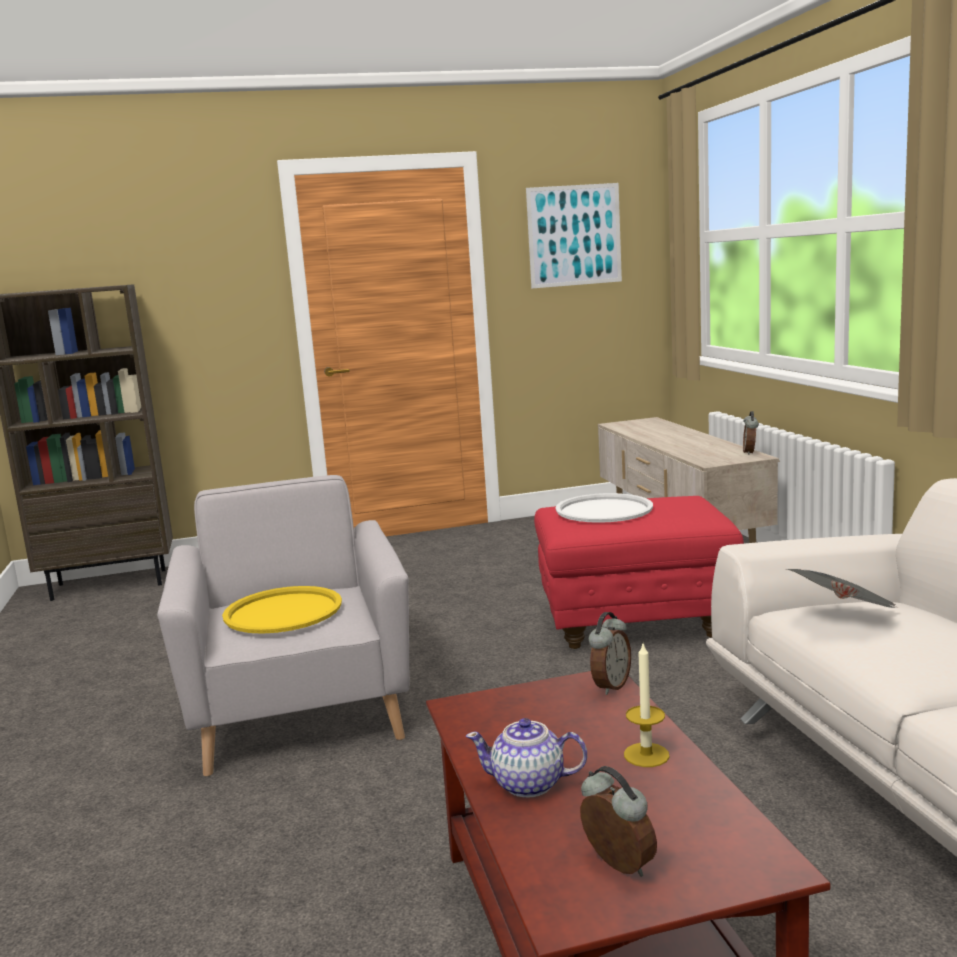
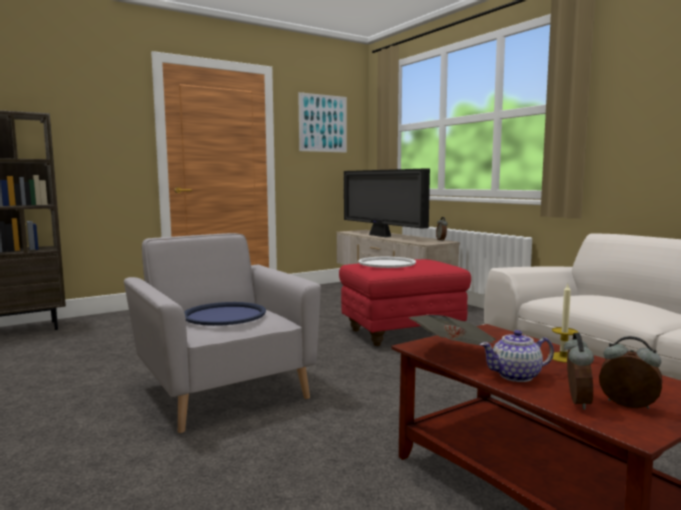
camera: 20 degrees left, 5 degrees down
(283, 611) = (224, 315): yellow tray -> blue tray
(610, 686) = (496, 331): alarm clock -> alarm clock (575, 402)
(658, 438) = (381, 236): none -> television
(846, 617) = (581, 297): newspaper -> newspaper (454, 354)

